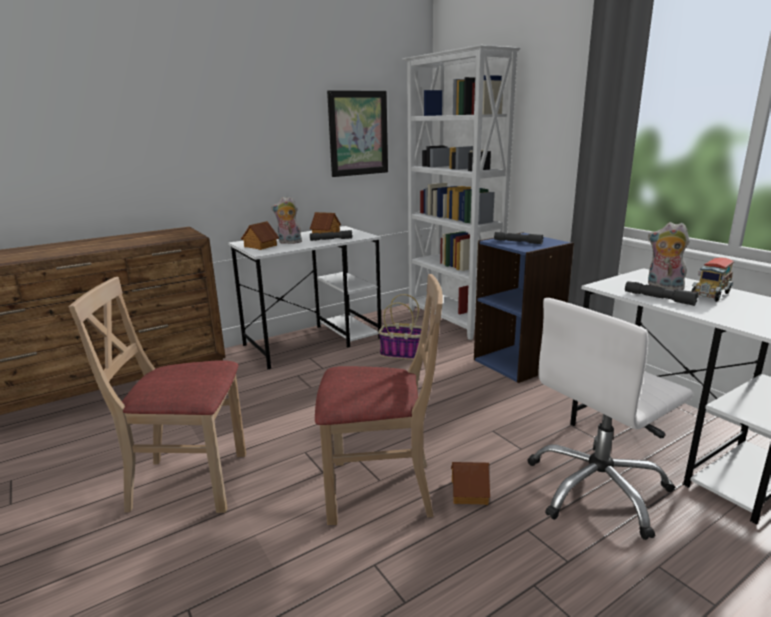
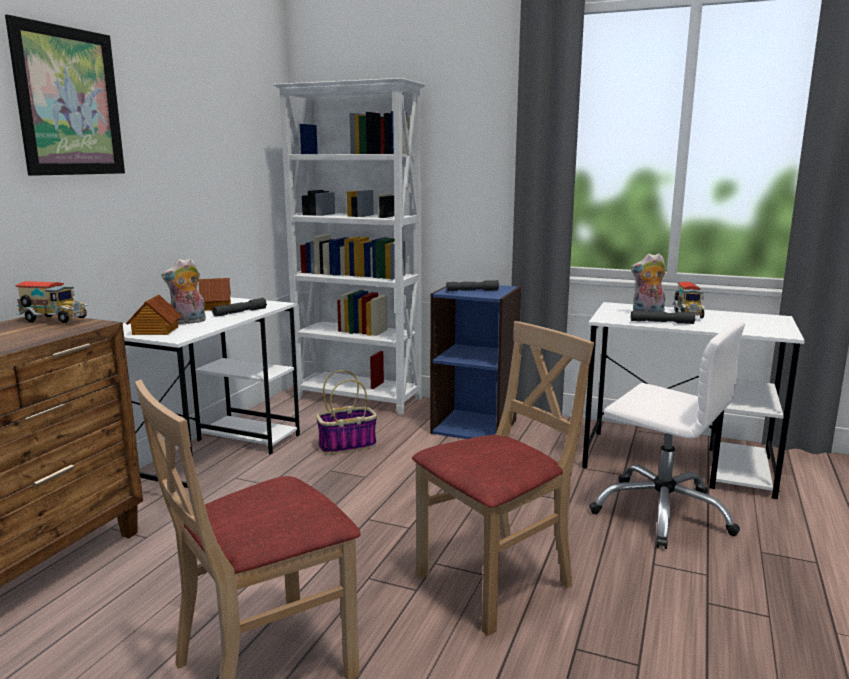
camera: 35 degrees left, 5 degrees down
(181, 232) = (53, 321): none -> toy truck
(358, 133) = (226, 174): picture -> picture (69, 102)
(470, 492) = (575, 552): toy house -> none
(597, 489) = (662, 512): white office chair -> white office chair turned 75 degrees counterclockwise

